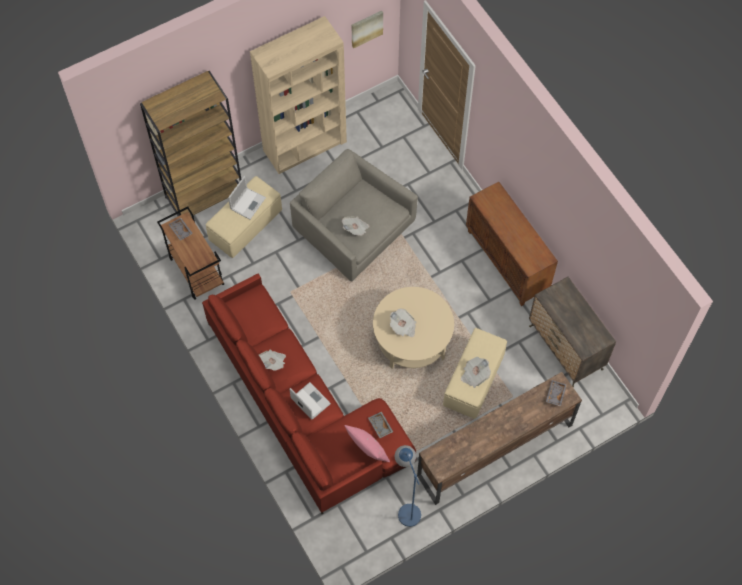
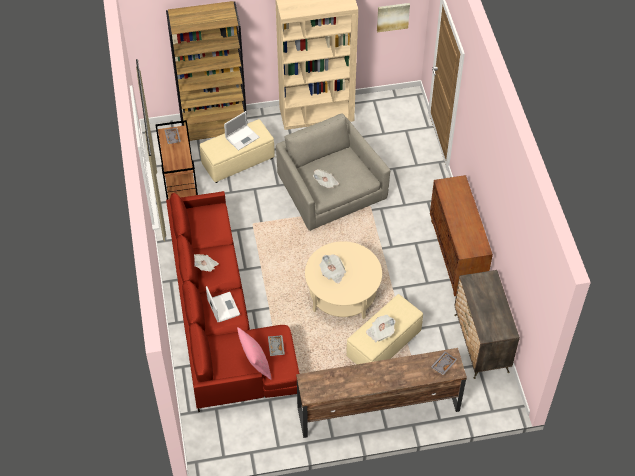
camera: 20 degrees right, 10 degrees down
(406, 507) = (276, 431): blue floor lamp -> none

